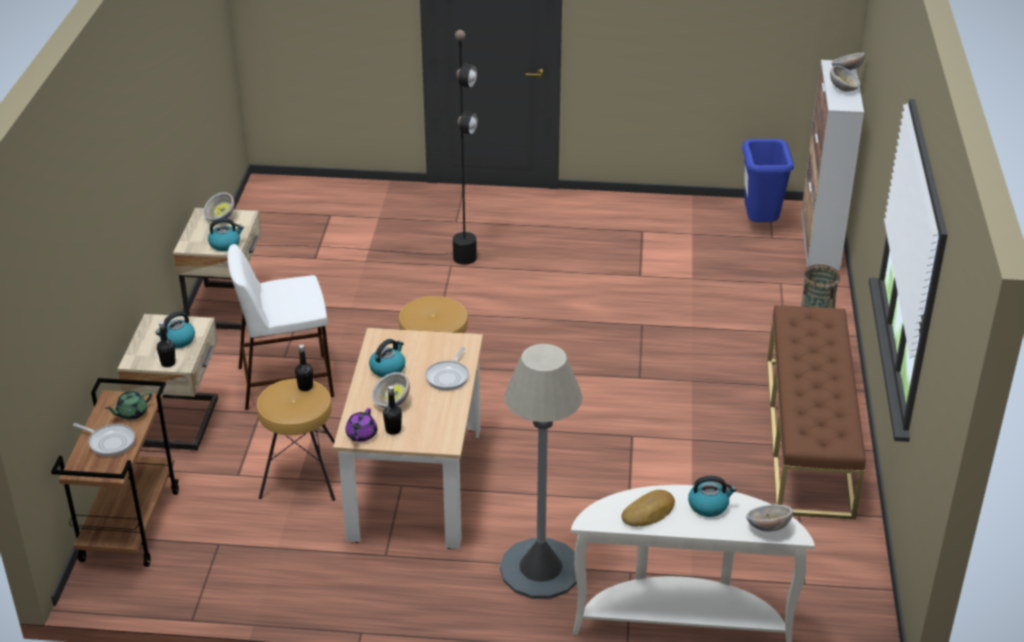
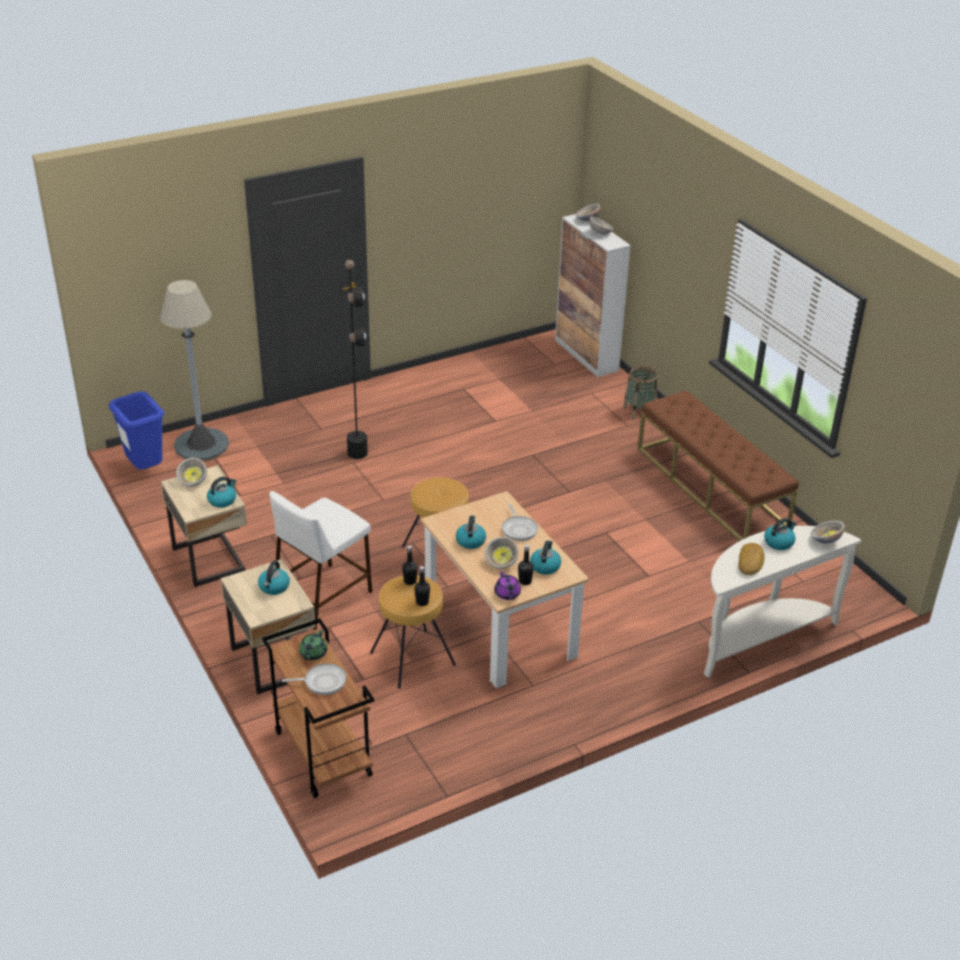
camera: 35 degrees left, 0 degrees up
(168, 363) = (287, 607): black bottle -> black bottle (422, 602)
(430, 423) = (545, 566): none -> kettle
(540, 569) = (643, 646): grey floor lamp -> grey floor lamp (201, 445)
(760, 224) = (536, 357): blue trash can -> blue trash can (145, 469)

